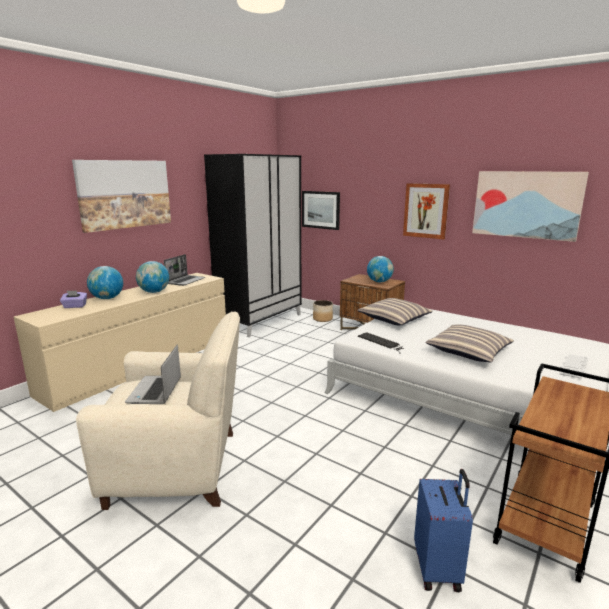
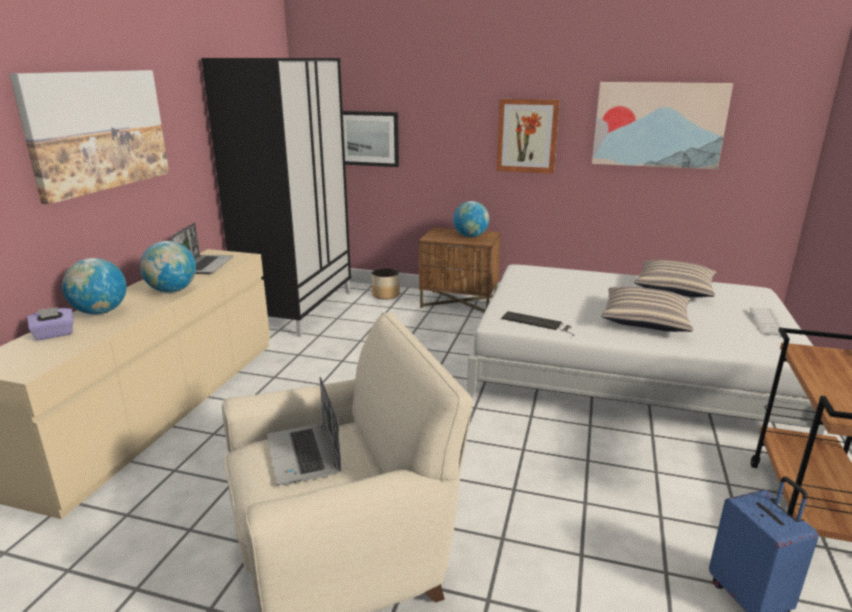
camera: 20 degrees left, 5 degrees up
(394, 319) = (523, 287): pillow -> pillow (674, 288)

